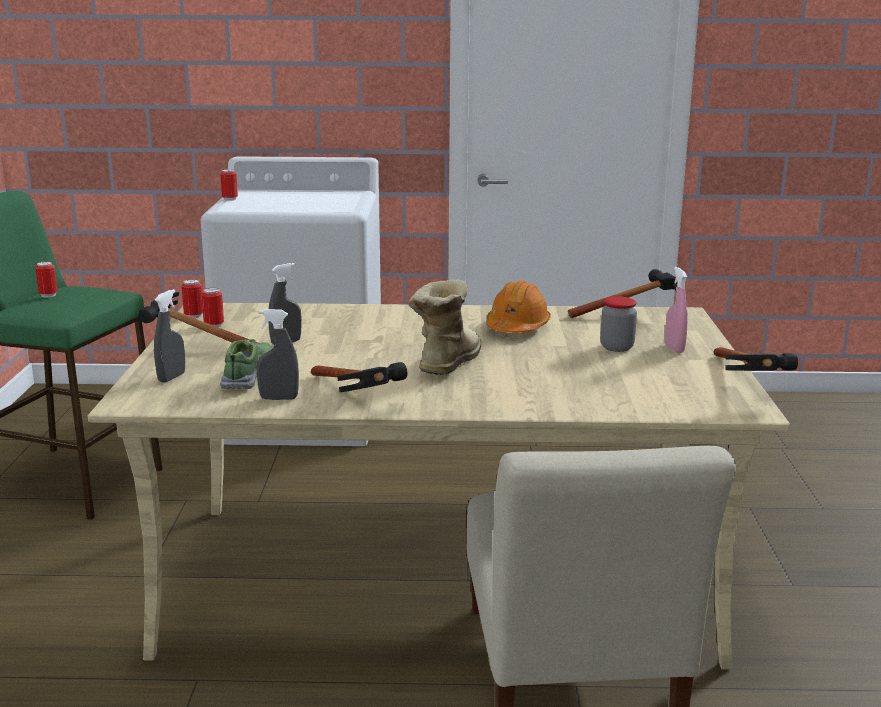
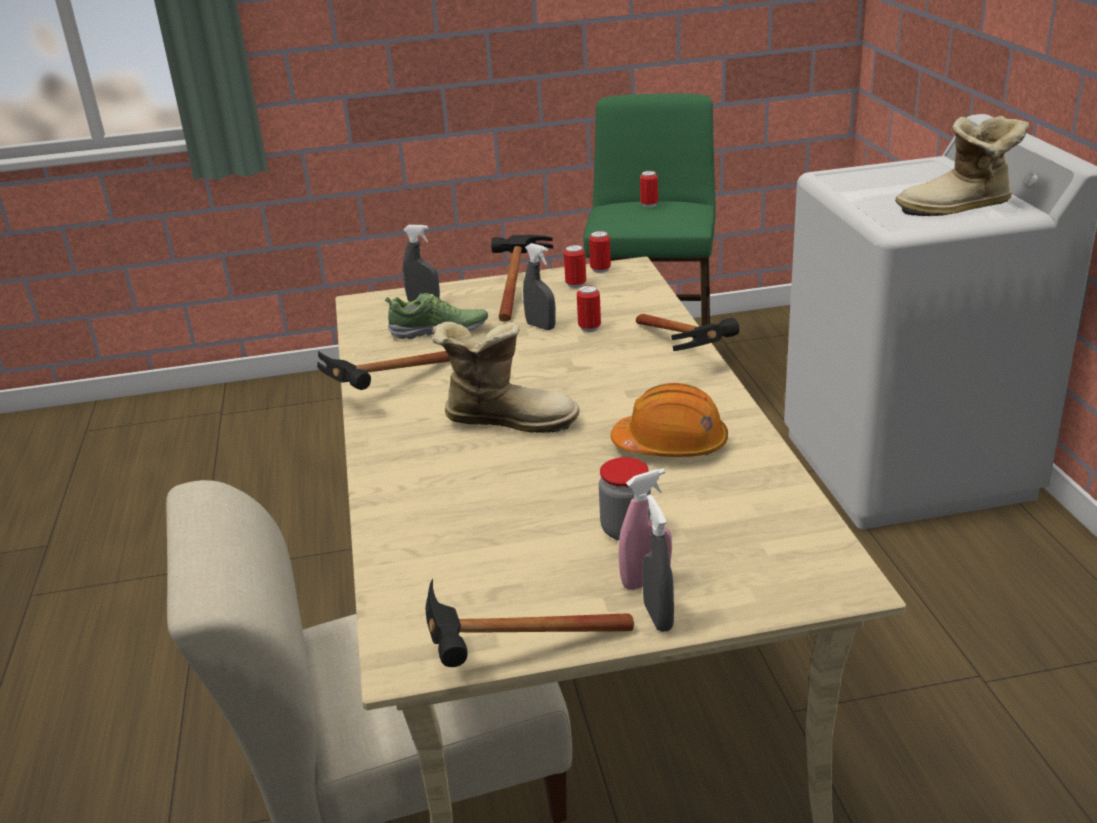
camera: 80 degrees right, 10 degrees up
(230, 199) = (883, 166): can -> can (589, 328)
(279, 398) = (382, 356): grey spray bottle -> grey spray bottle (658, 617)
(336, 199) = (958, 209): none -> boot
(634, 313) = (809, 533): hammer -> hammer (686, 354)

